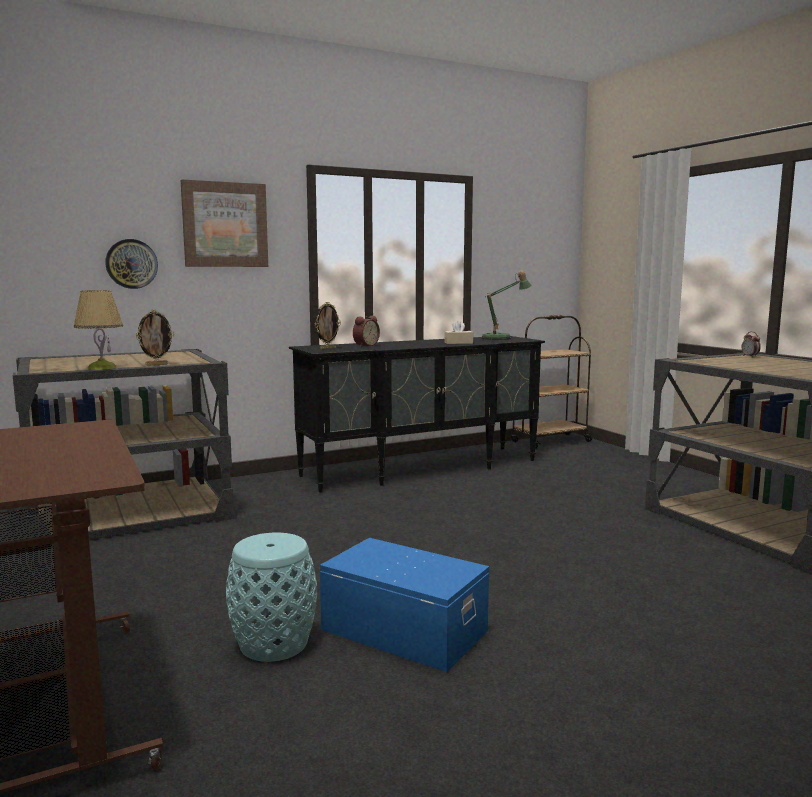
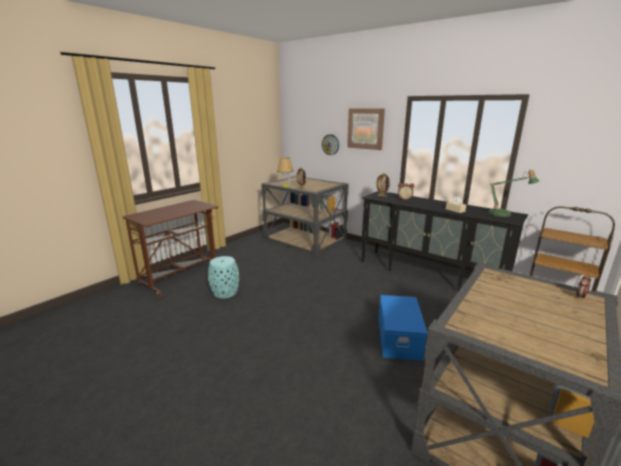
camera: 65 degrees right, 10 degrees up
(404, 629) = (246, 313): blue storage box -> blue storage box (400, 337)

